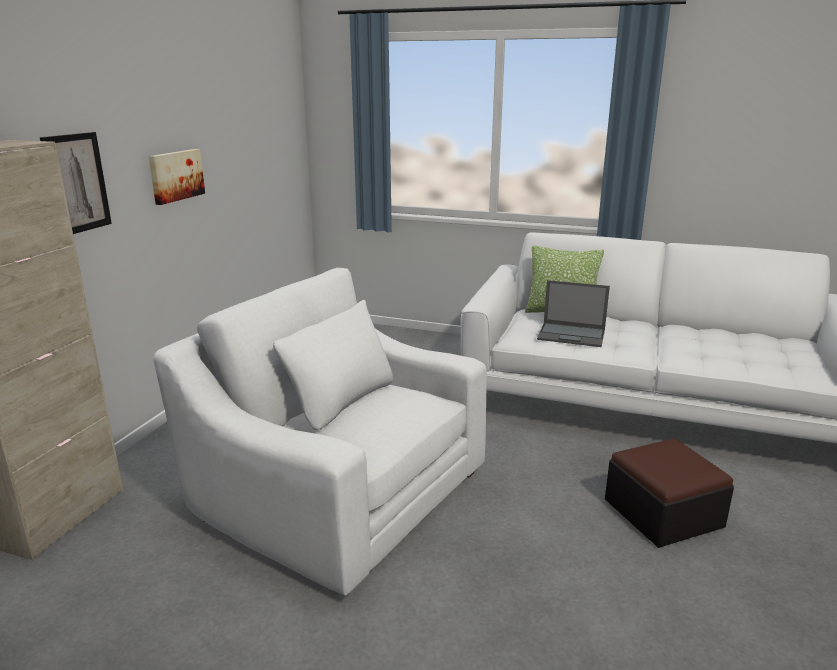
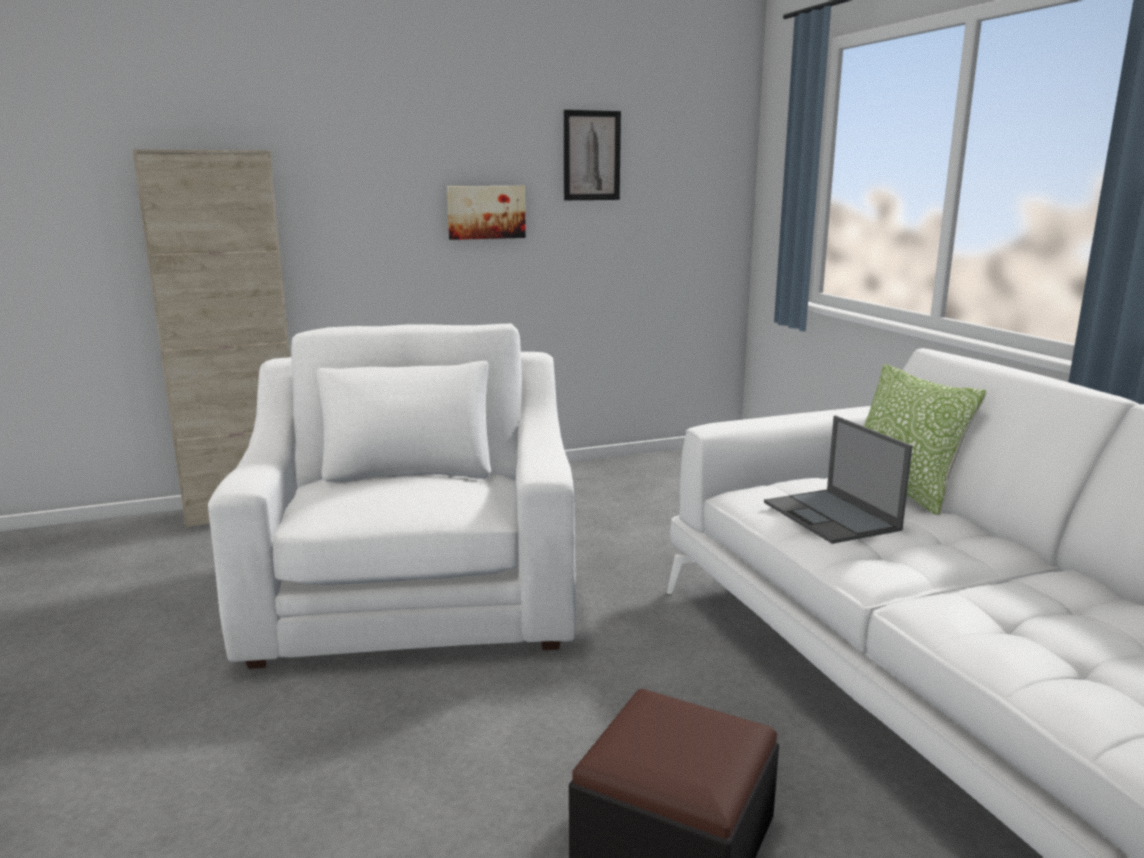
camera: 50 degrees right, 5 degrees down
(77, 183) = (343, 202): picture -> picture (591, 155)

